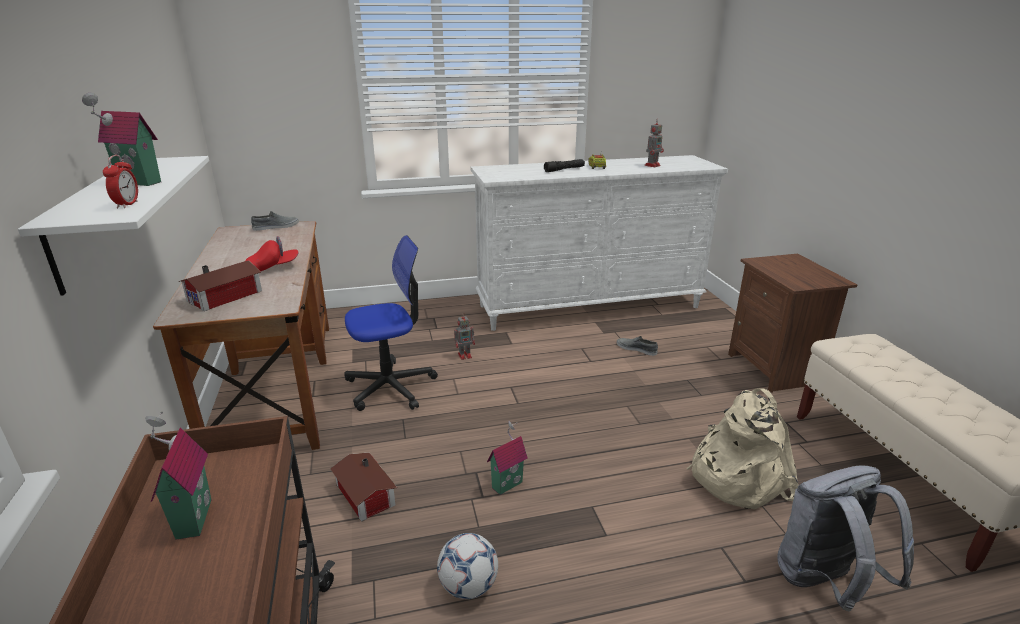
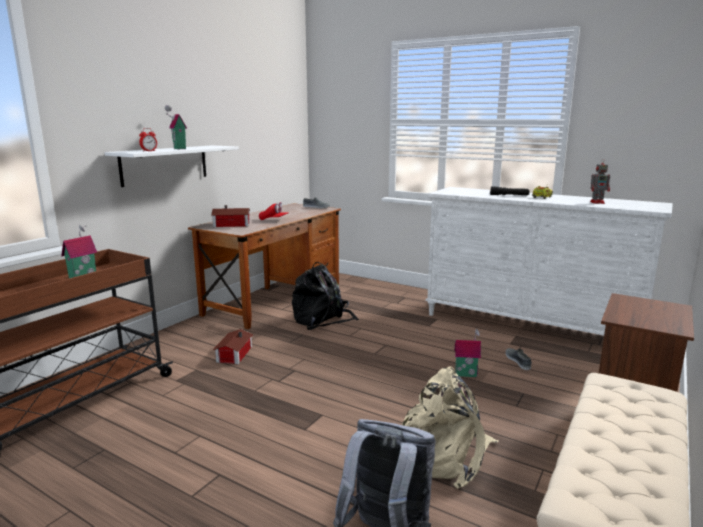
camera: 45 degrees right, 10 degrees down
(391, 387) = (322, 319): office chair -> black backpack
(465, 355) = (388, 321): toy robot -> none
(468, 586) = (210, 407): football -> none
(506, 483) = (299, 382): toy house -> toy house (466, 373)

